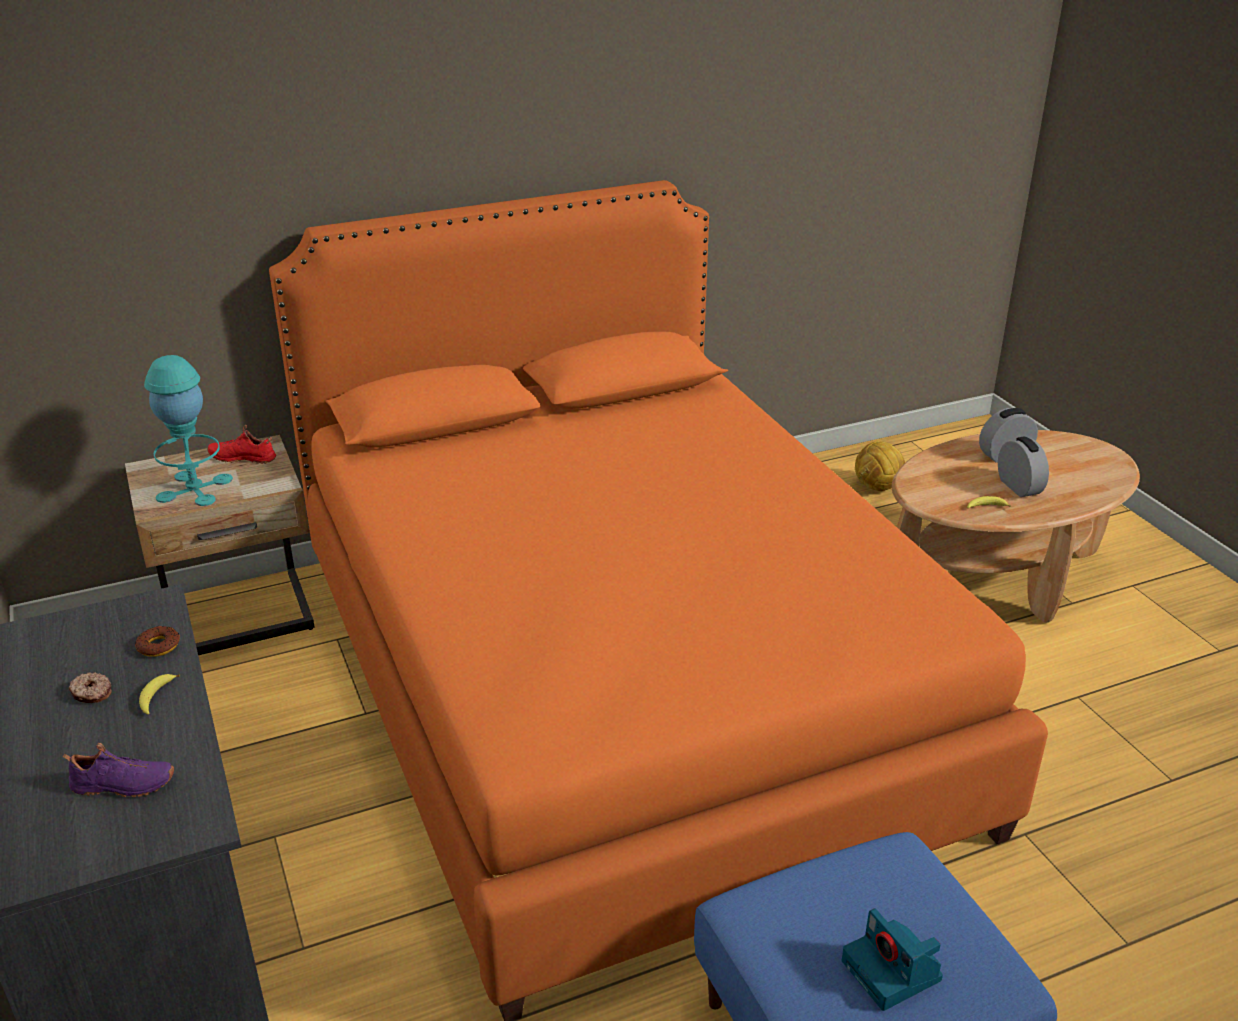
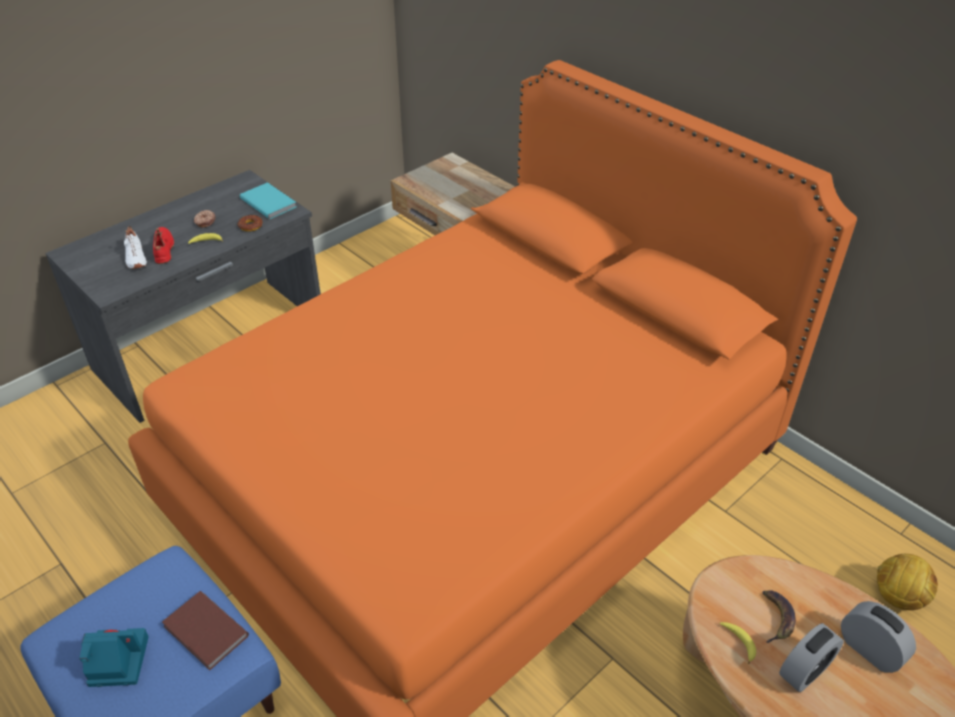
camera: 70 degrees right, 10 degrees up
(108, 619) = (269, 202): none -> turquoise book
(123, 786) = (135, 258): purple shoe -> white shoe
(194, 488) = (438, 184): turquoise table lamp -> none
(243, 457) = (484, 187): red shoe -> red shoe (164, 249)
(869, 877) = (205, 633): none -> brown book
(893, 972) = (117, 661): camera -> camera turned 45 degrees clockwise
(965, 483) = (777, 618): none -> banana

